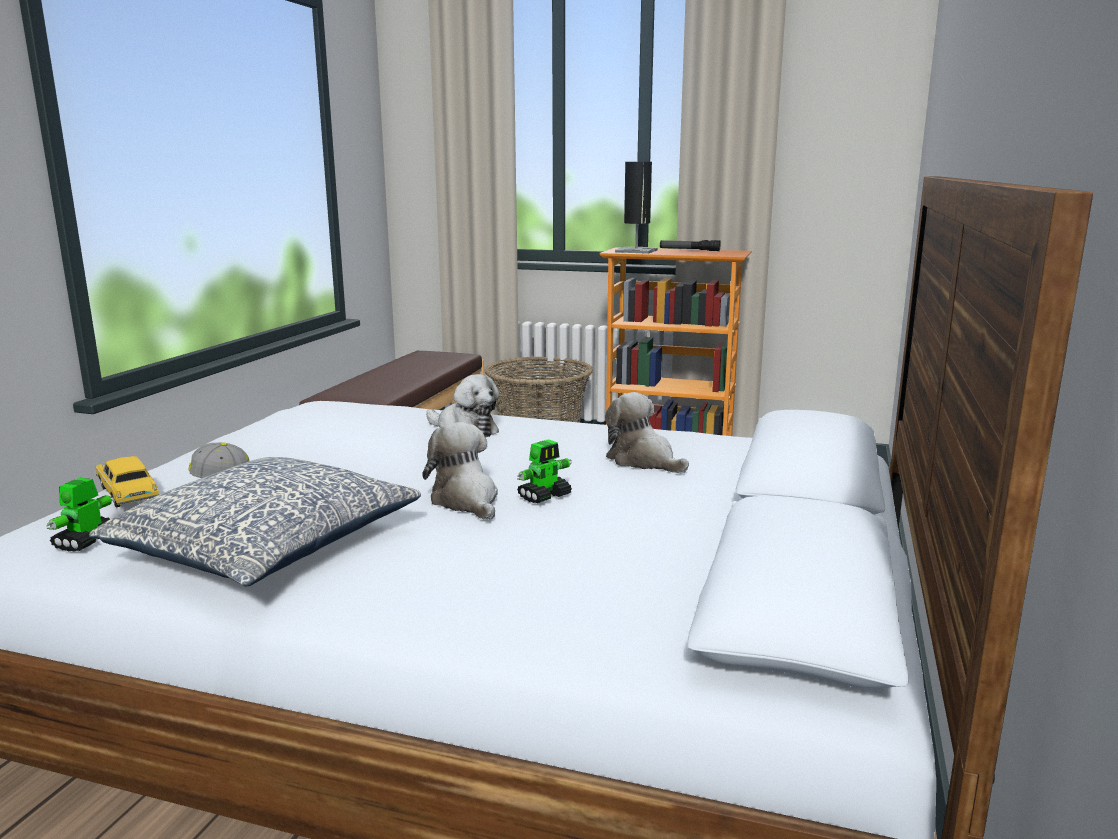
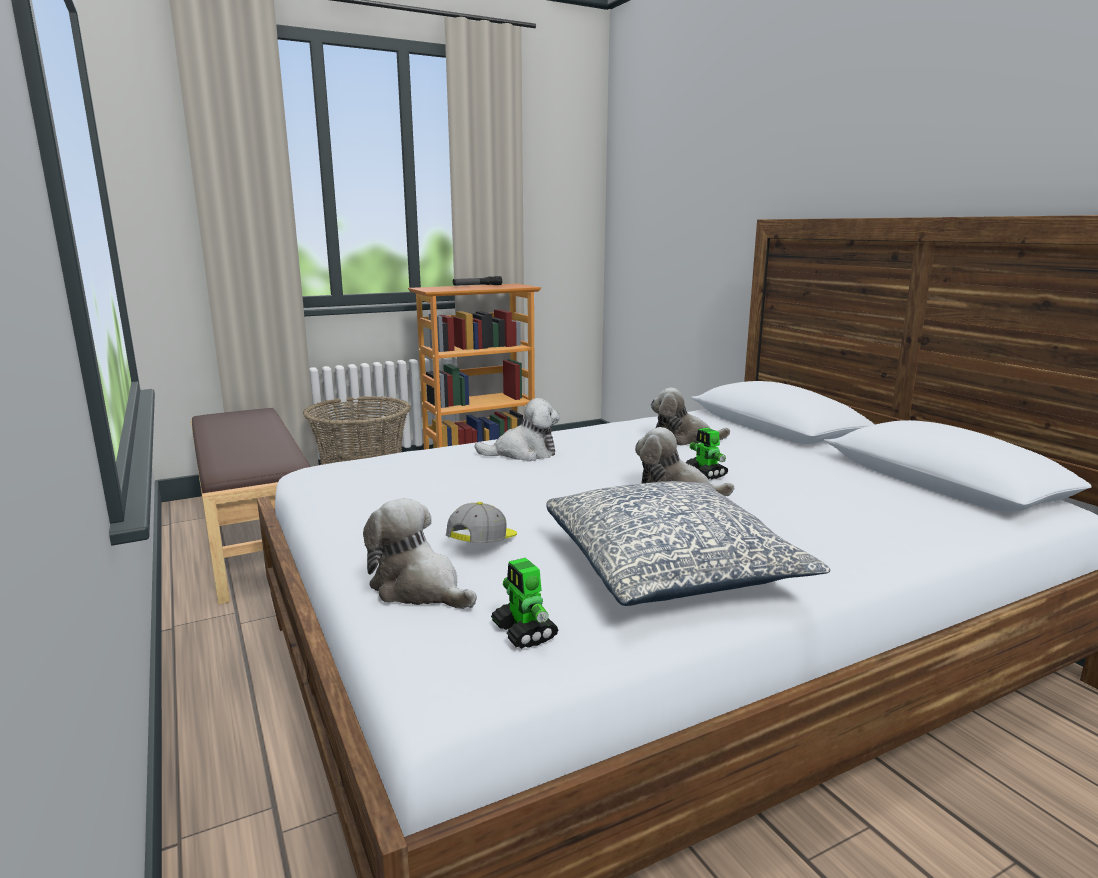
camera: 45 degrees left, 0 degrees up
(128, 494) = (419, 589): yellow toy car -> plush toy
(545, 496) = (705, 474): toy robot -> toy robot turned 150 degrees clockwise
(636, 251) = (446, 289): black table lamp -> none

